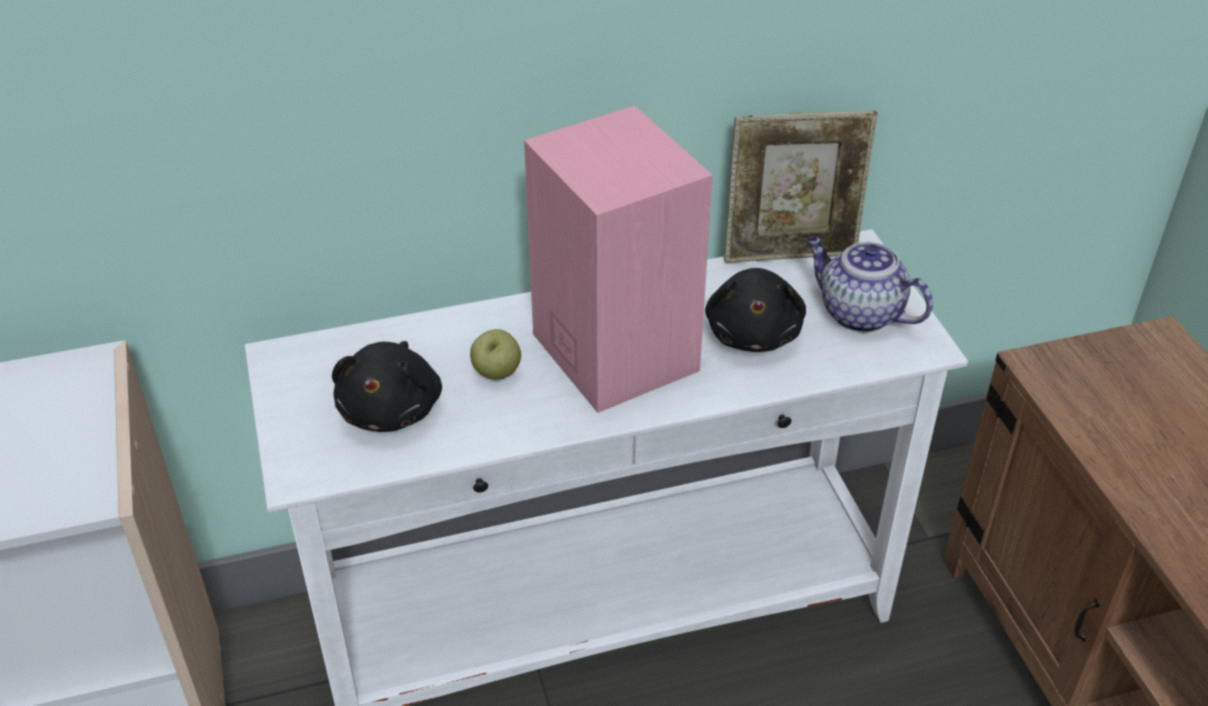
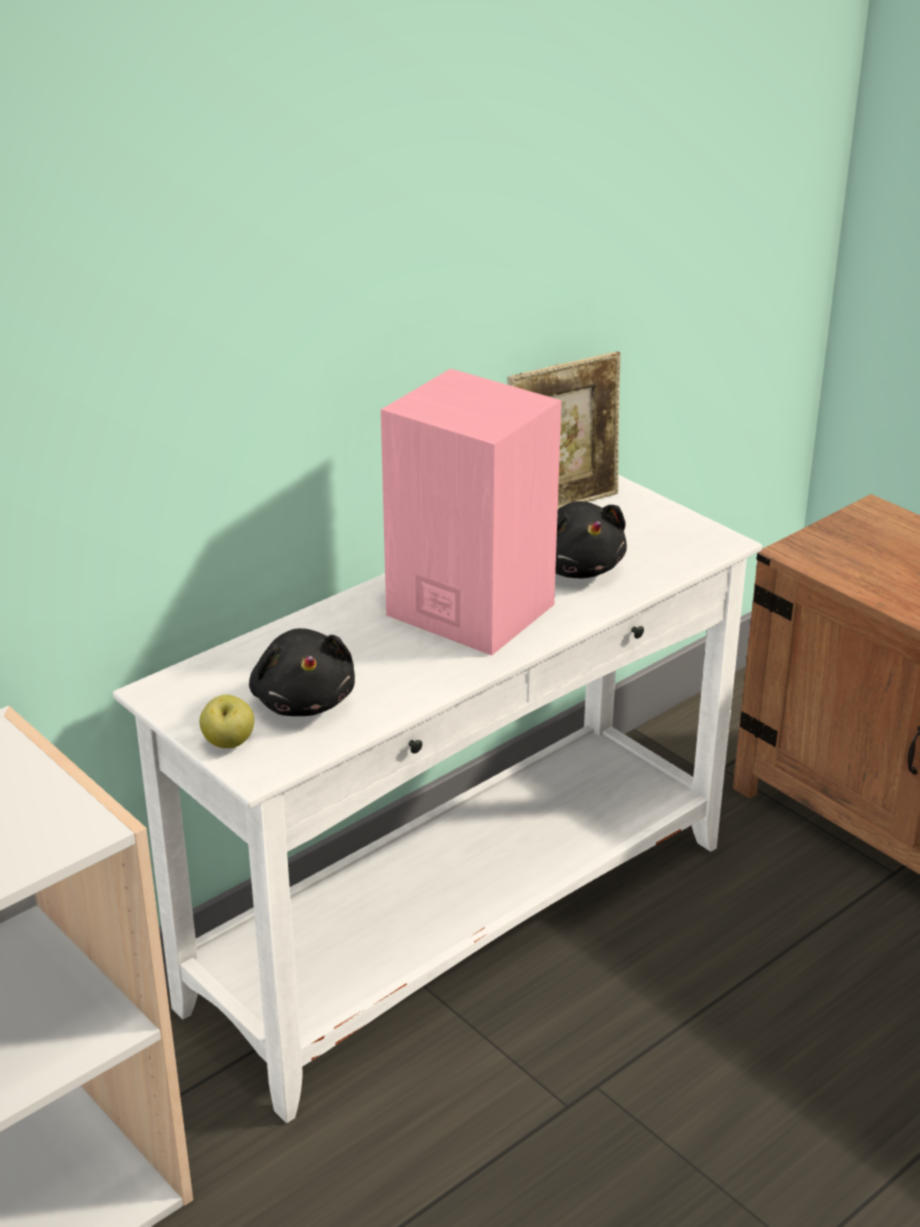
camera: 25 degrees left, 10 degrees down
(497, 373) = (378, 651): apple -> apple (229, 744)
(858, 313) = (652, 533): teapot -> none

